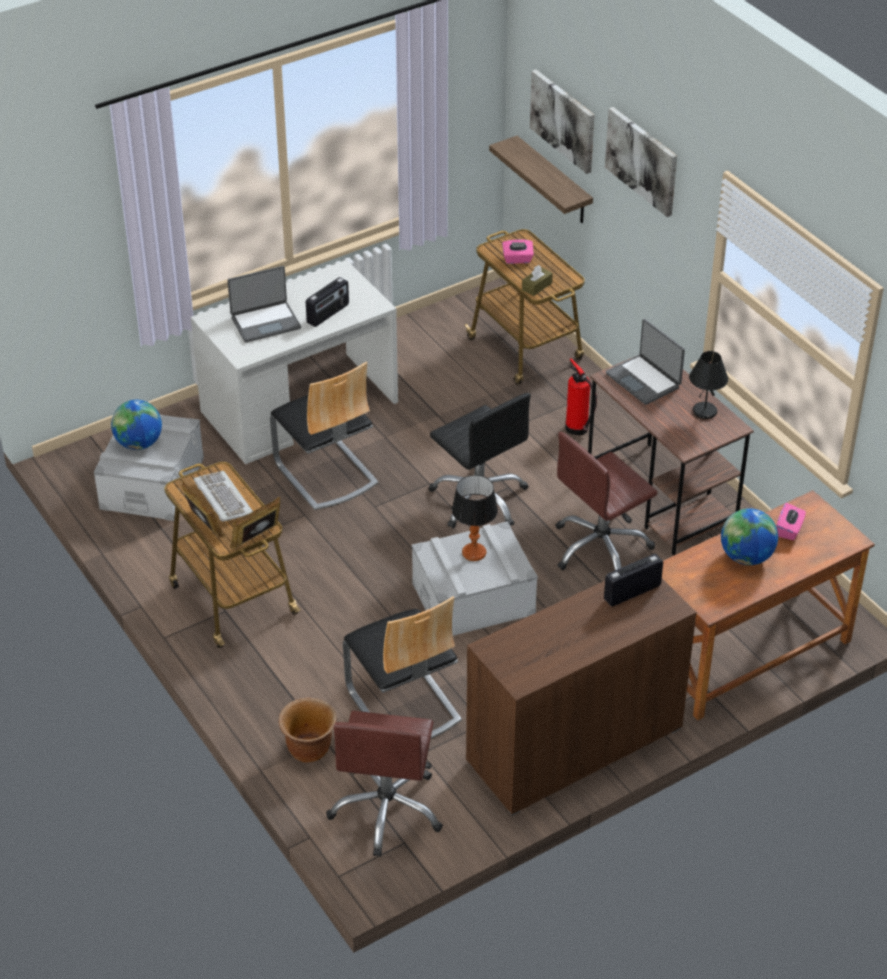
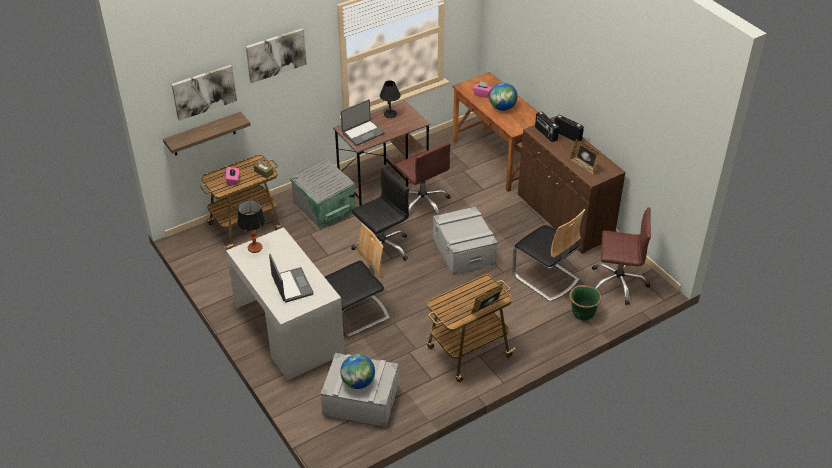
camera: 90 degrees left, 0 degrees up
(222, 498) = (461, 301): keyboard -> none
(257, 539) = (497, 283): picture frame -> picture frame (584, 166)
(309, 749) = (582, 314): brown planter -> green planter
(328, 314) = (286, 256): radio -> radio (567, 135)
(402, 705) = (545, 278): chair -> chair turned 75 degrees clockwise
(474, 552) = (458, 228): table lamp -> table lamp (255, 247)
(577, 430) = (323, 208): fire extinguisher -> grey storage box

